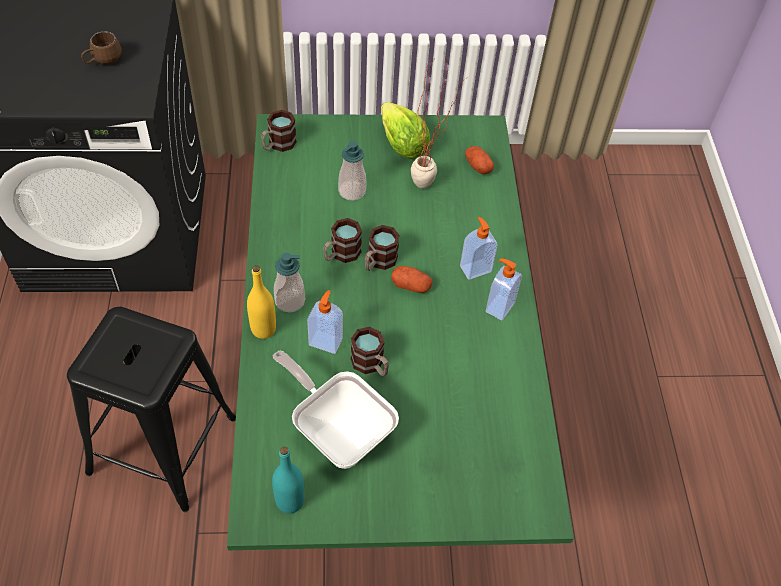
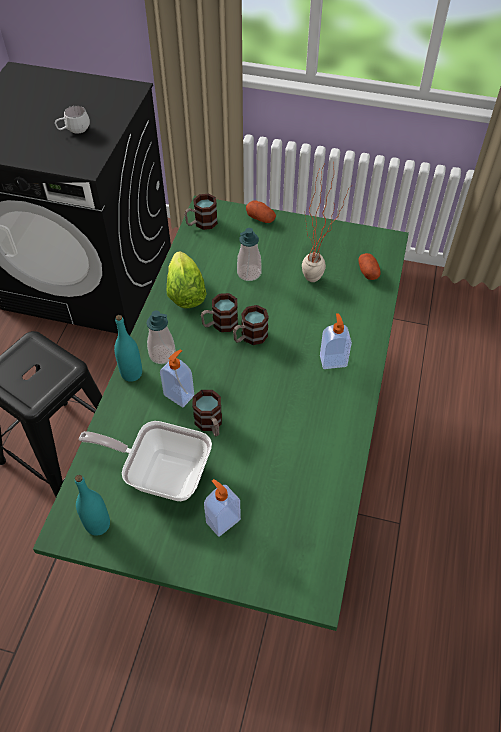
camera: 20 degrees right, 0 degrees up
(103, 62) = (74, 131): brown mug -> white mug
(263, 329) = (131, 373): yellow bottle -> turquoise bottle
(338, 429) = (161, 473): frying pan -> frying pan turned 45 degrees counterclockwise
(402, 145) = (307, 242): lettuce -> lettuce (185, 294)
(411, 285) = (270, 363): potato -> potato (260, 218)
(499, 307) = (342, 399): soap dispenser -> soap dispenser (222, 520)

